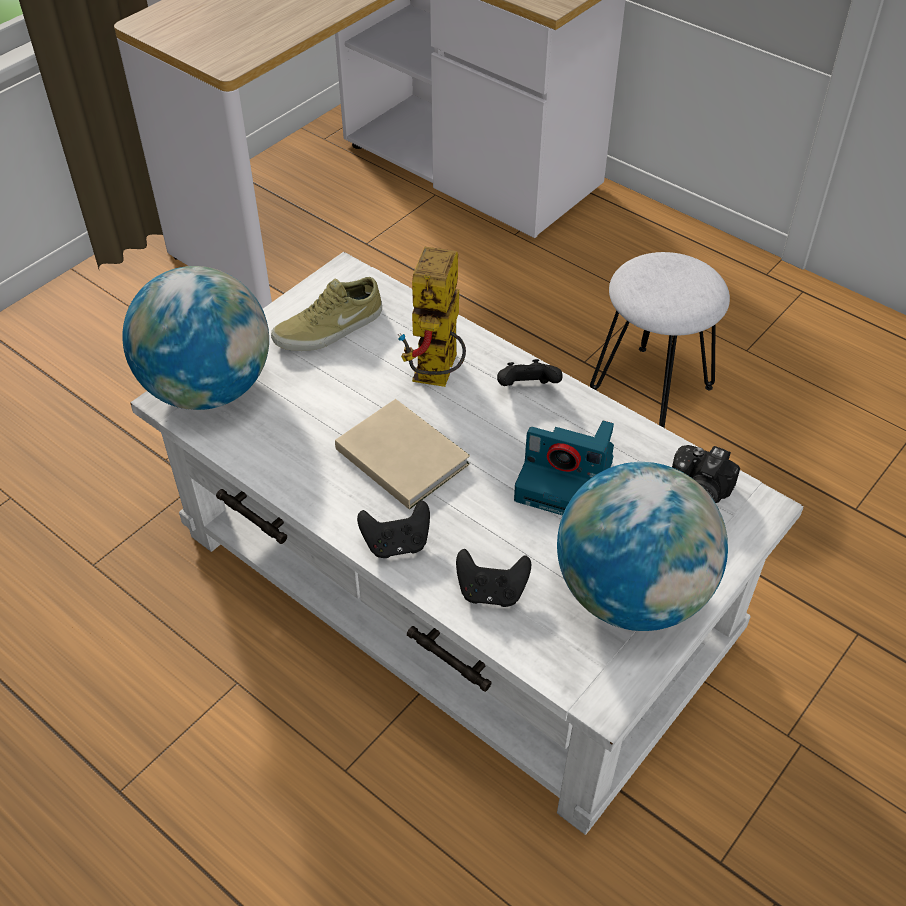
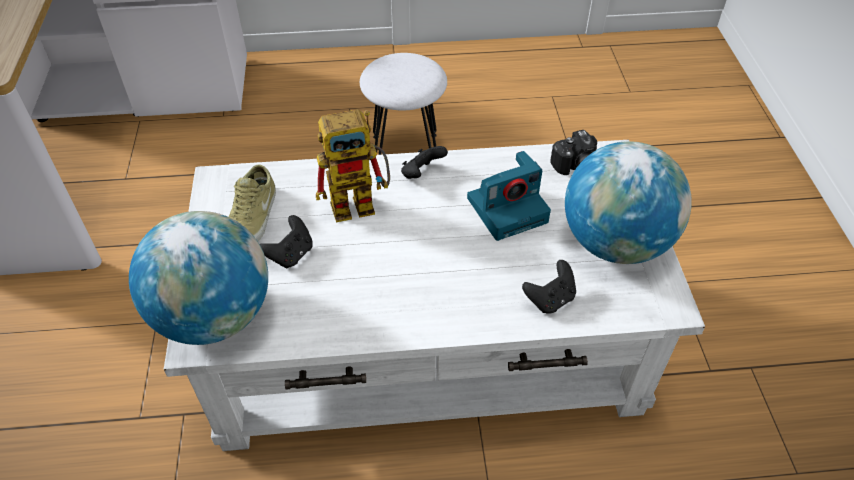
camera: 45 degrees left, 0 degrees up
(396, 544) = (465, 316): black game controller -> black game controller (291, 254)
(401, 454) = (399, 262): beige book -> none
(437, 377) = (361, 203): toy robot -> toy robot turned 75 degrees counterclockwise

